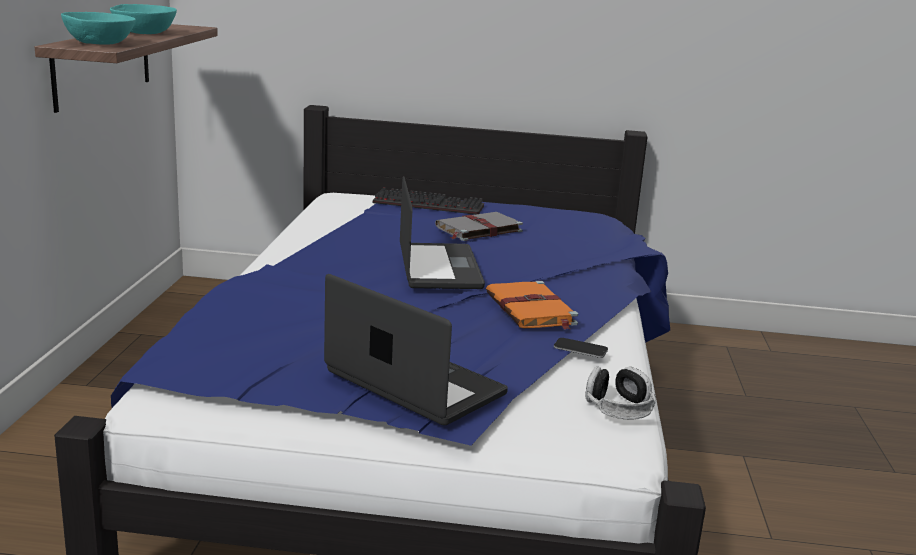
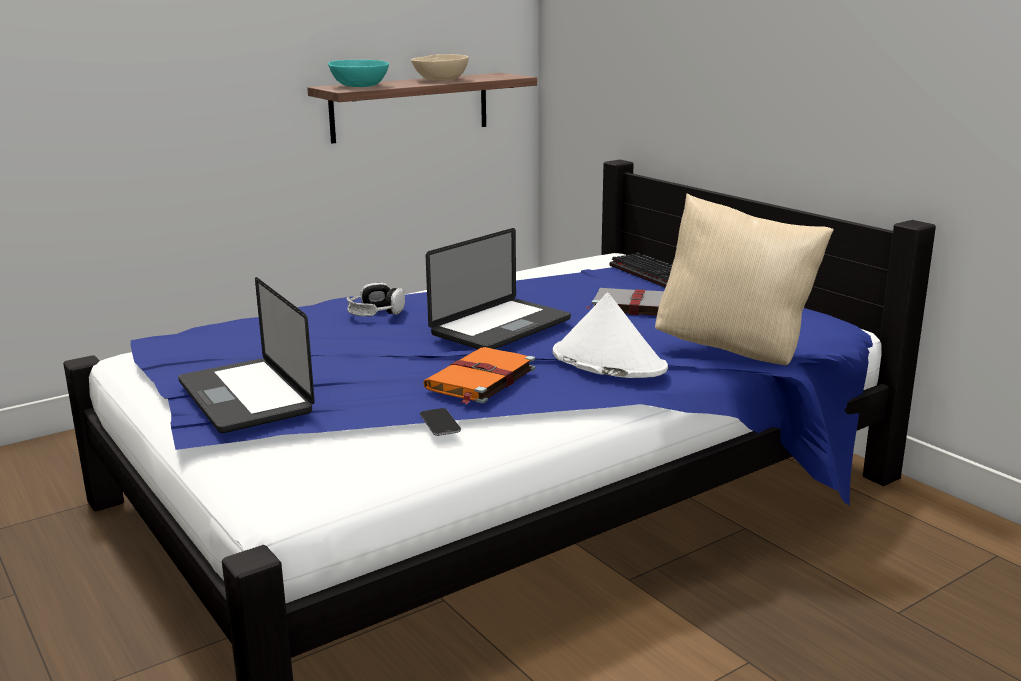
camera: 50 degrees right, 0 degrees up
(145, 33) = (440, 80): turquoise bowl -> beige bowl
(414, 383) = (245, 397): laptop -> laptop turned 150 degrees clockwise
(566, 272) = (607, 361): none -> white hat
(600, 245) = (735, 350): none -> beige pillow
(618, 408) = (354, 477): headphones -> headphones (376, 313)

